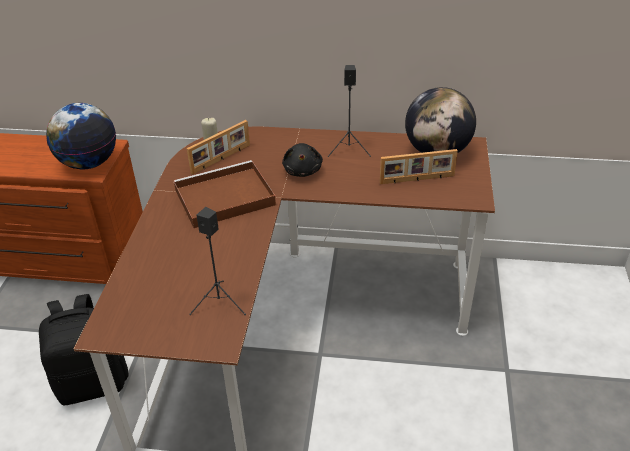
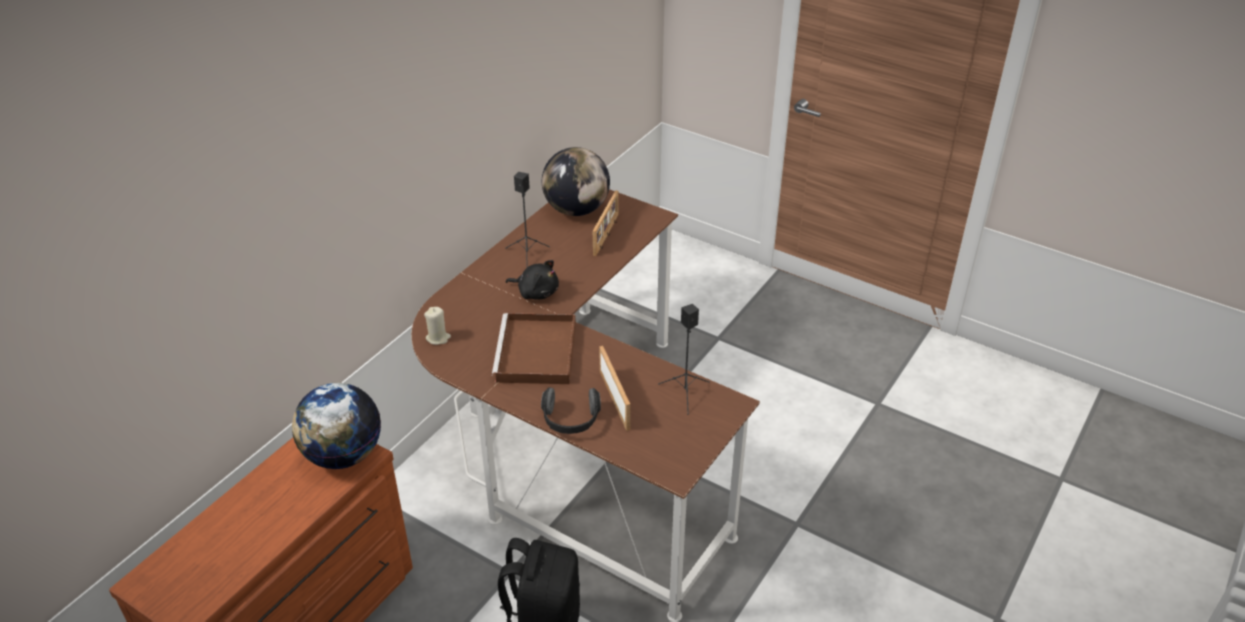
camera: 65 degrees left, 0 degrees up
(146, 245) = (571, 421): none -> headphones
(221, 159) = (468, 337): picture frame -> picture frame (615, 400)

